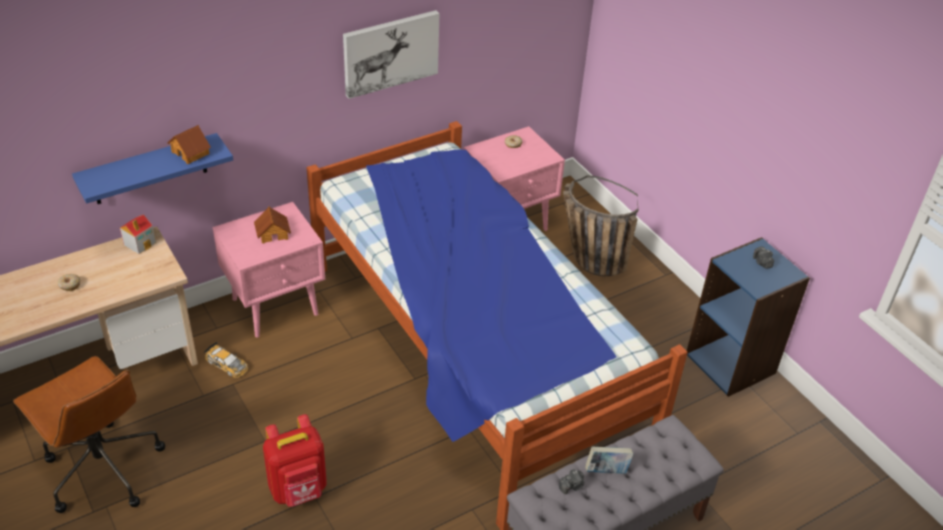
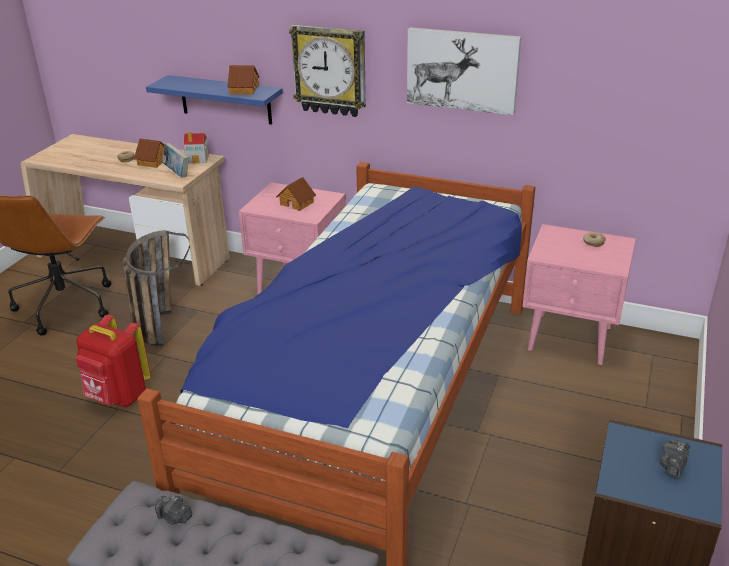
camera: 55 degrees right, 10 degrees down
(103, 271) = (153, 161): none -> toy house
(227, 364) = (215, 297): toy car -> none
(267, 98) = (330, 70): none -> wall clock
(587, 259) = (605, 410): basket -> basket (159, 322)
(606, 470) = (223, 535): book -> book (177, 173)

